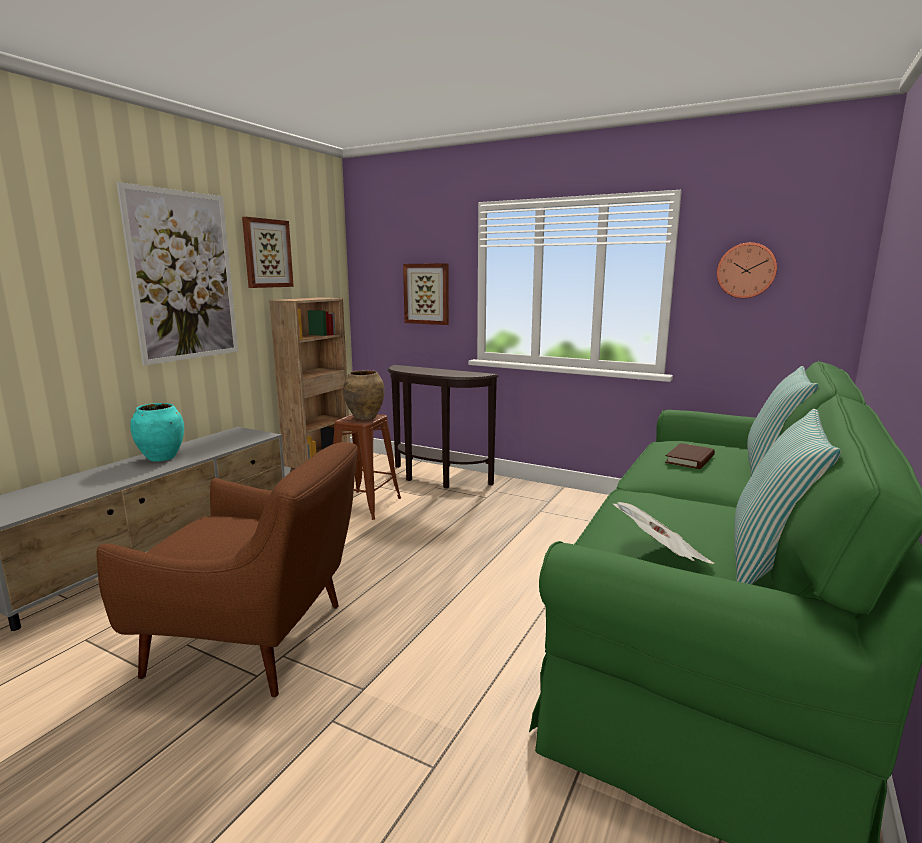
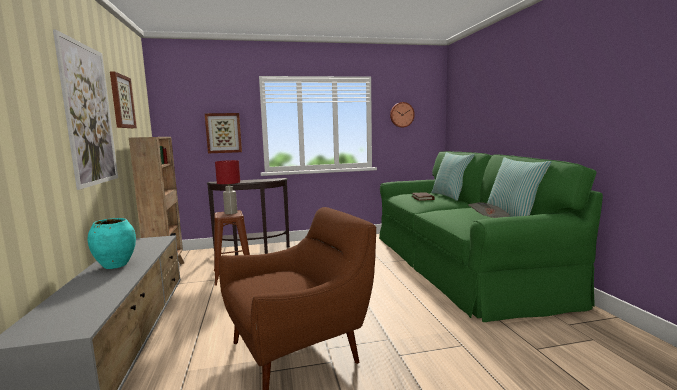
camera: 40 degrees left, 5 degrees down
(365, 417) = (231, 213): brown vase -> red table lamp

